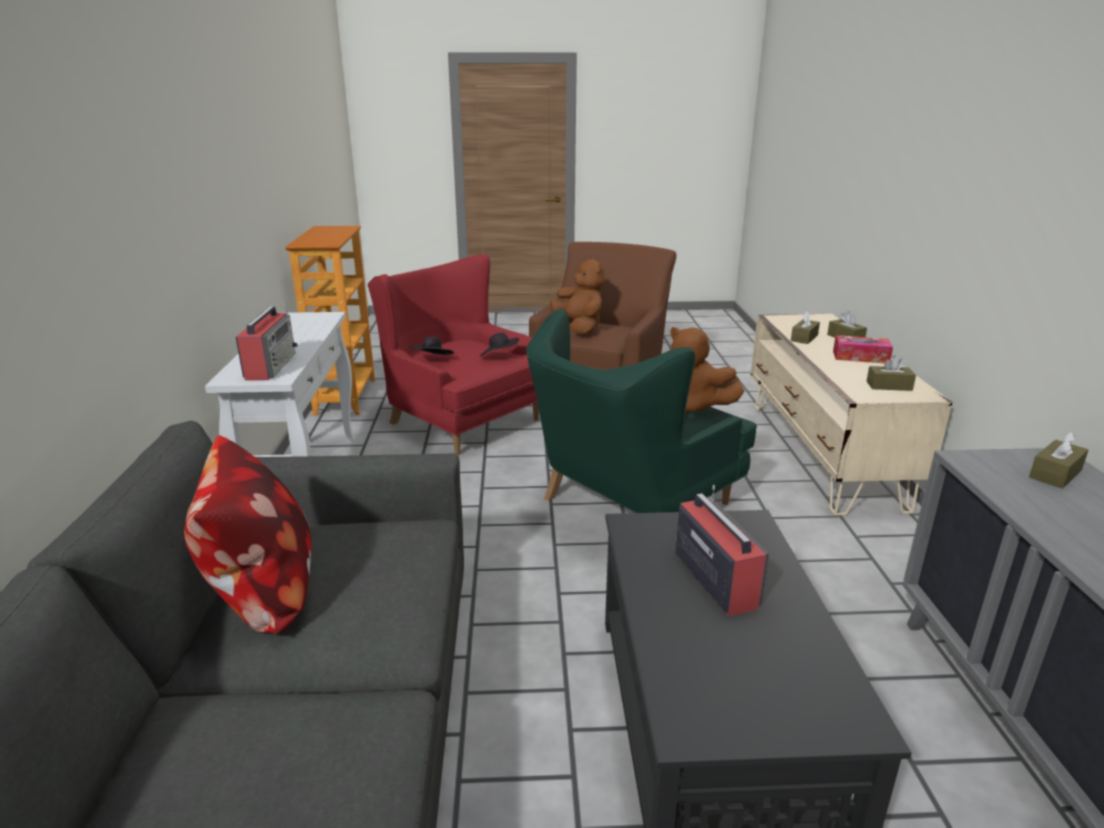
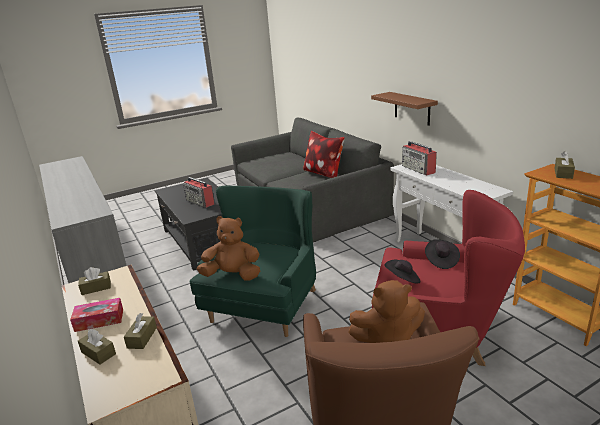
camera: 155 degrees right, 0 degrees up
(155, 286) = (412, 108): none -> brown shelf
(579, 327) = (387, 339): brown plush toy -> brown plush toy turned 45 degrees counterclockwise
(1055, 474) = (71, 216): brown tissue box -> brown tissue box (563, 173)

